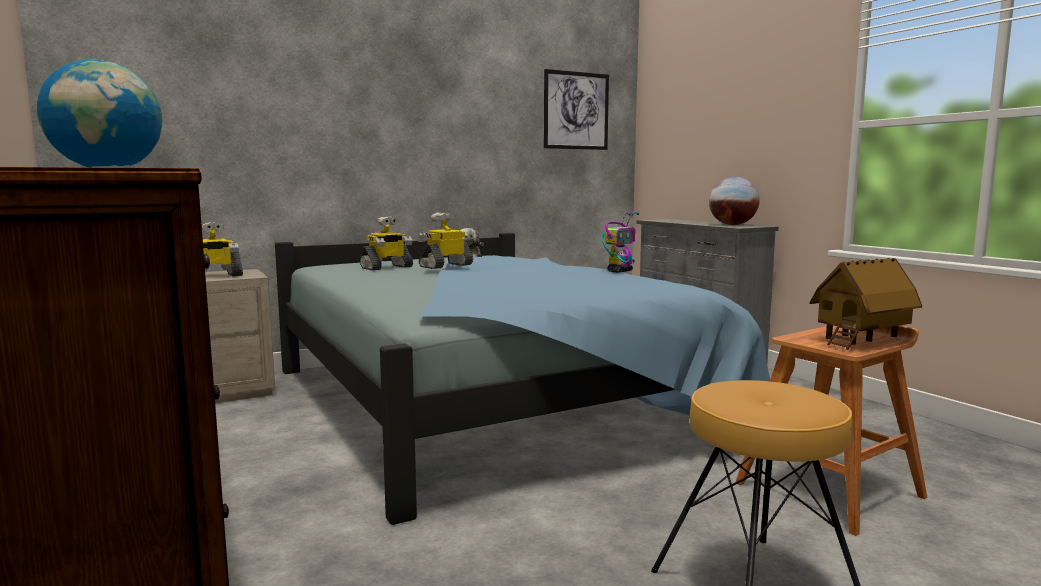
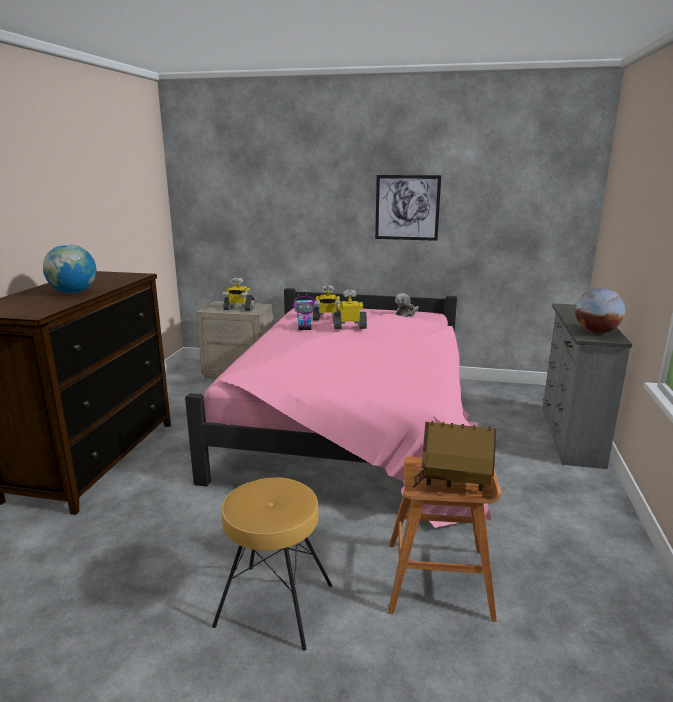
camera: 40 degrees right, 10 degrees up
(491, 402) = (355, 426): blue bed -> pink bed
(576, 110) = (532, 196): picture -> picture (407, 207)
(620, 271) = (441, 360): toy robot -> toy robot (305, 329)

